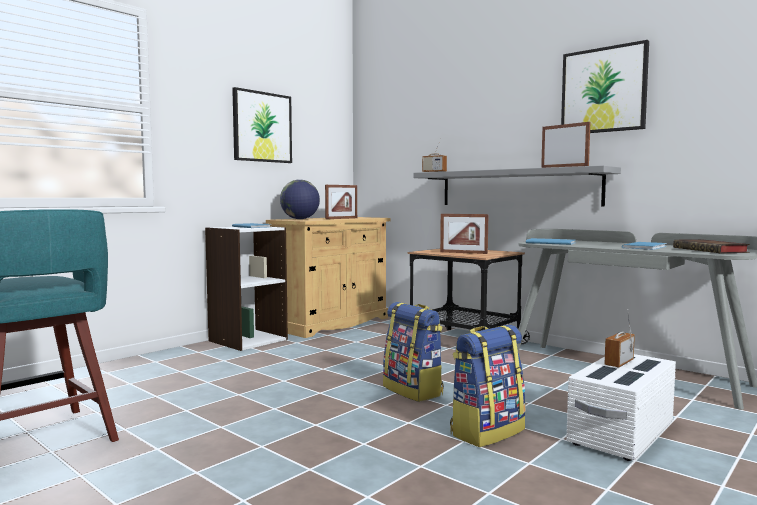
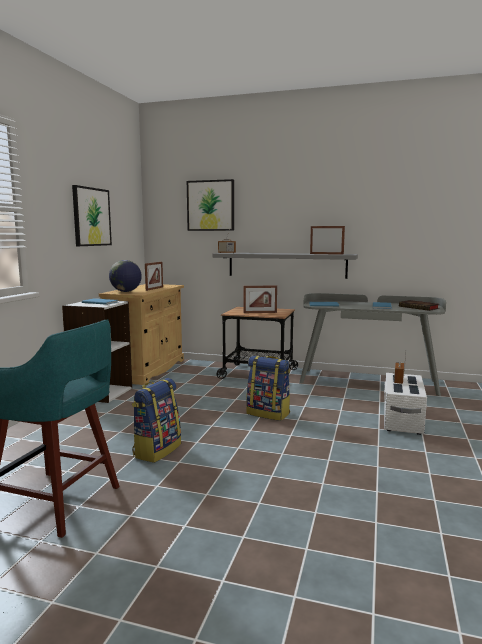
camera: 25 degrees left, 5 degrees up
(486, 431) = (338, 432): backpack -> backpack (157, 450)
(603, 90) = (346, 203): picture -> picture (210, 205)

